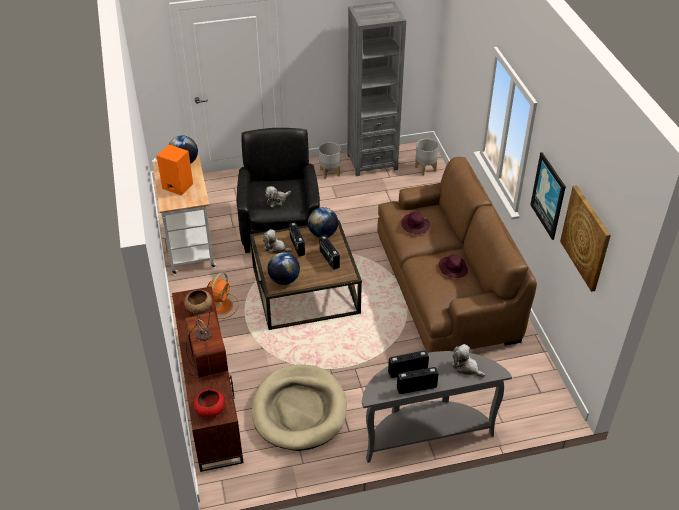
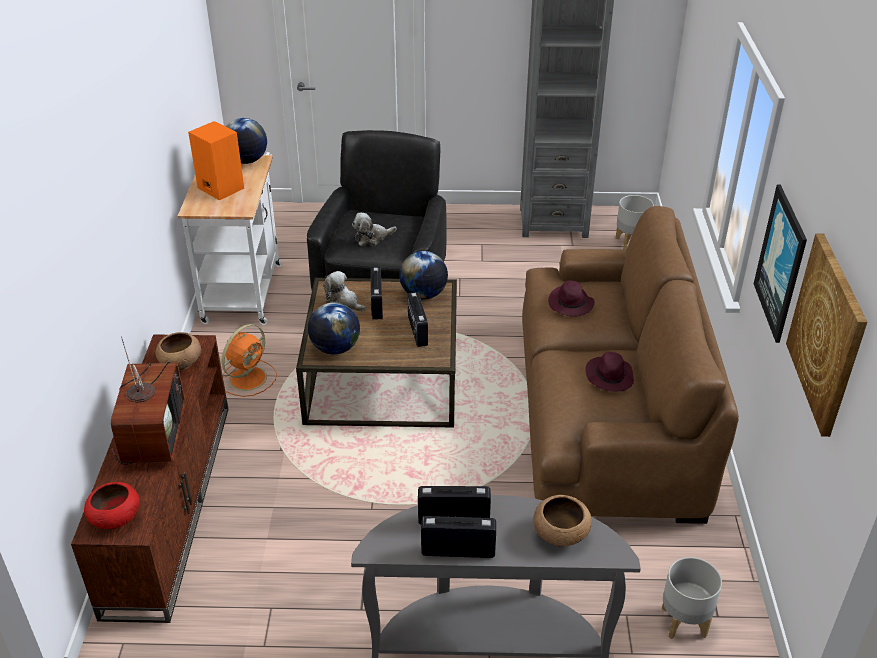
camera: 15 degrees right, 5 degrees down
(299, 410) = (296, 556): beige dog bed -> none
(330, 173) = (485, 227): grey planter -> grey planter (684, 622)
(466, 367) = (561, 534): plush toy -> brown bowl

